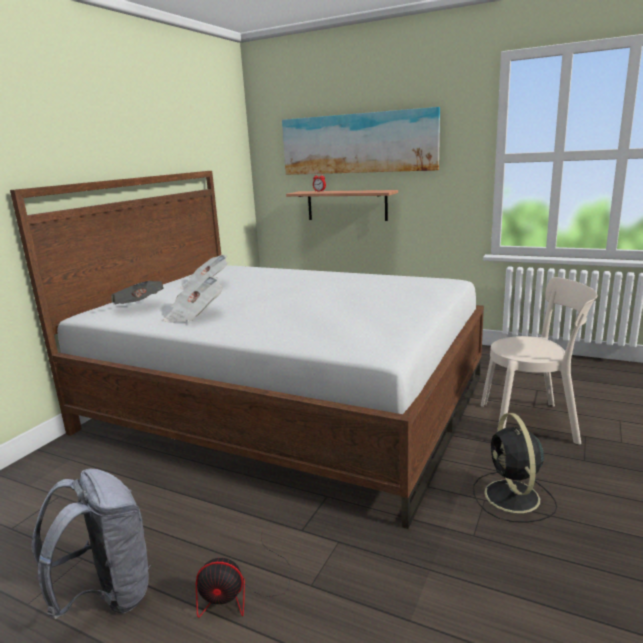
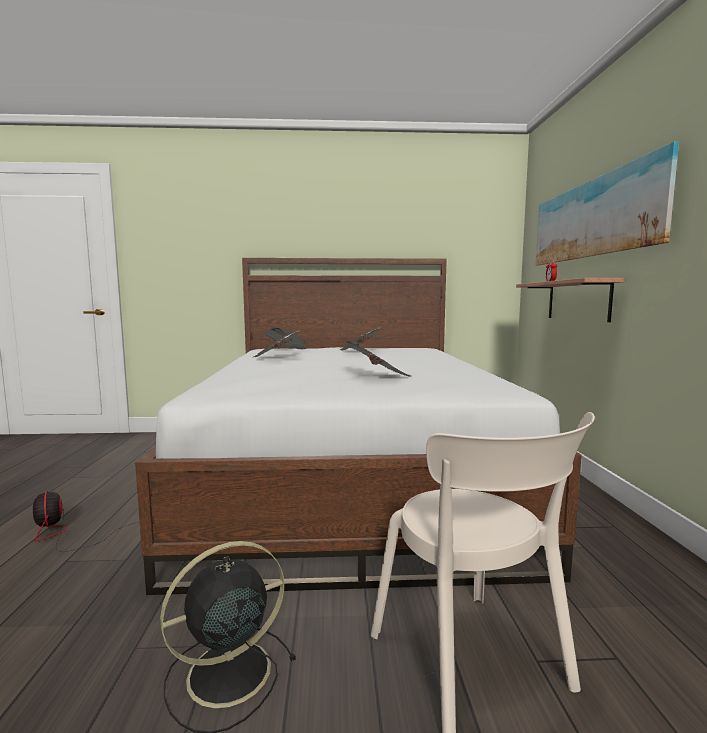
camera: 60 degrees right, 10 degrees down
(107, 595) = (73, 493): grey backpack -> none
(363, 297) = (377, 377): none -> newspaper

